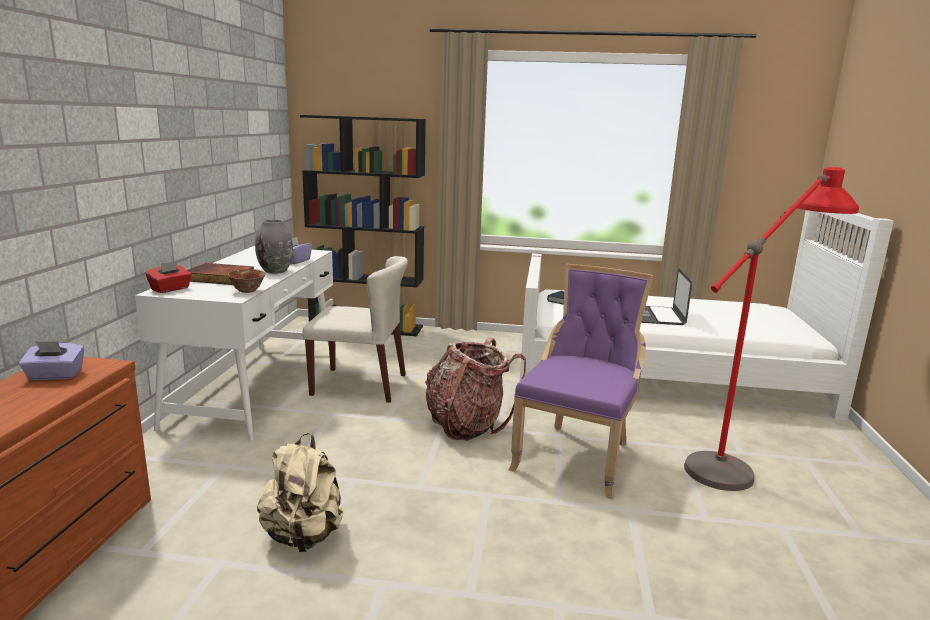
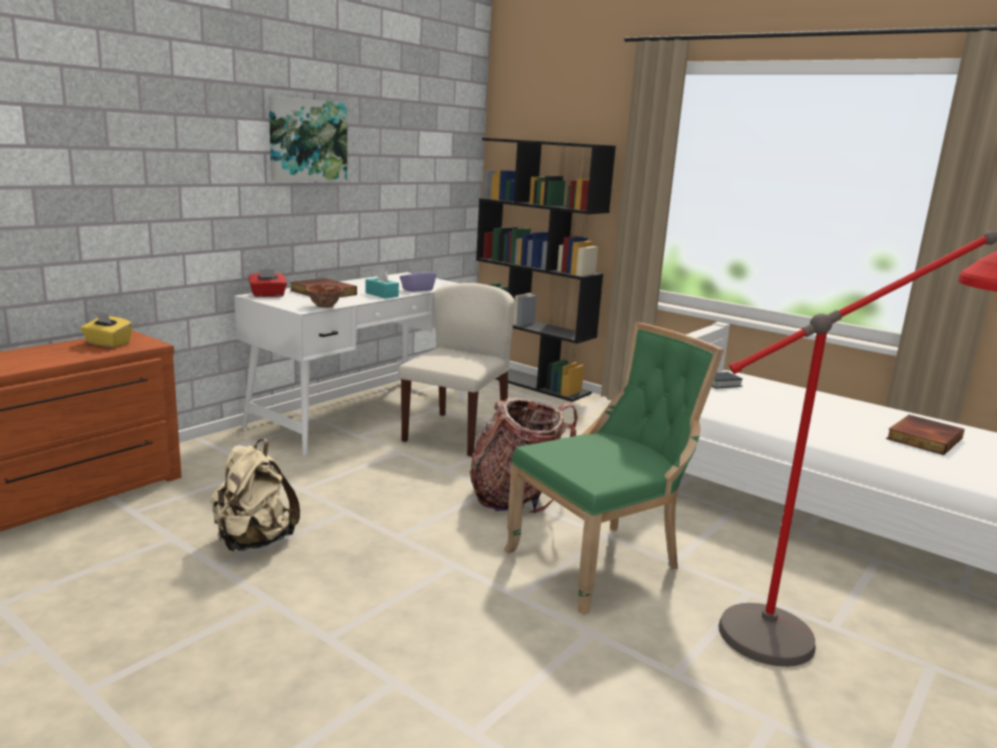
camera: 30 degrees right, 0 degrees up
(55, 375) = (107, 344): purple tissue box -> yellow tissue box
(173, 125) = (307, 140): none -> picture
(276, 271) = (381, 294): grey vase -> turquoise tissue box
(360, 384) = (455, 433): beige chair -> beige chair turned 105 degrees counterclockwise
(577, 455) = (600, 561): purple chair -> green chair
(658, 315) = (830, 424): laptop -> none
(710, 313) = (922, 438): none -> book

